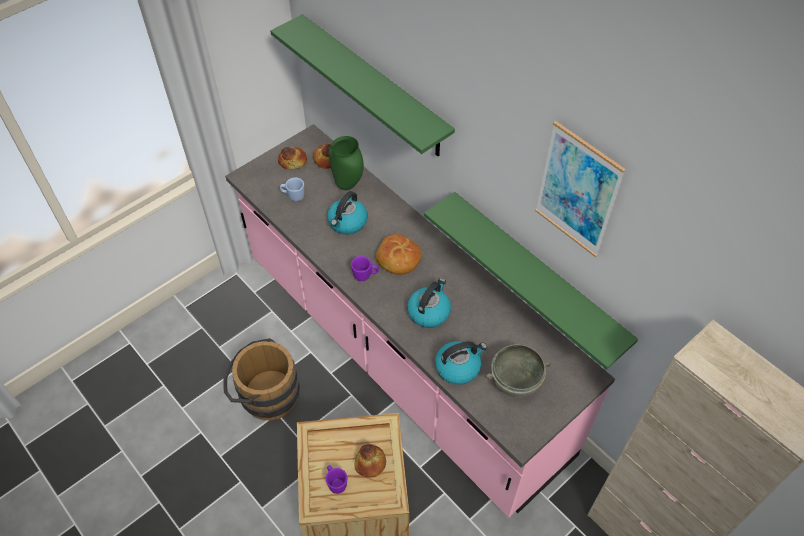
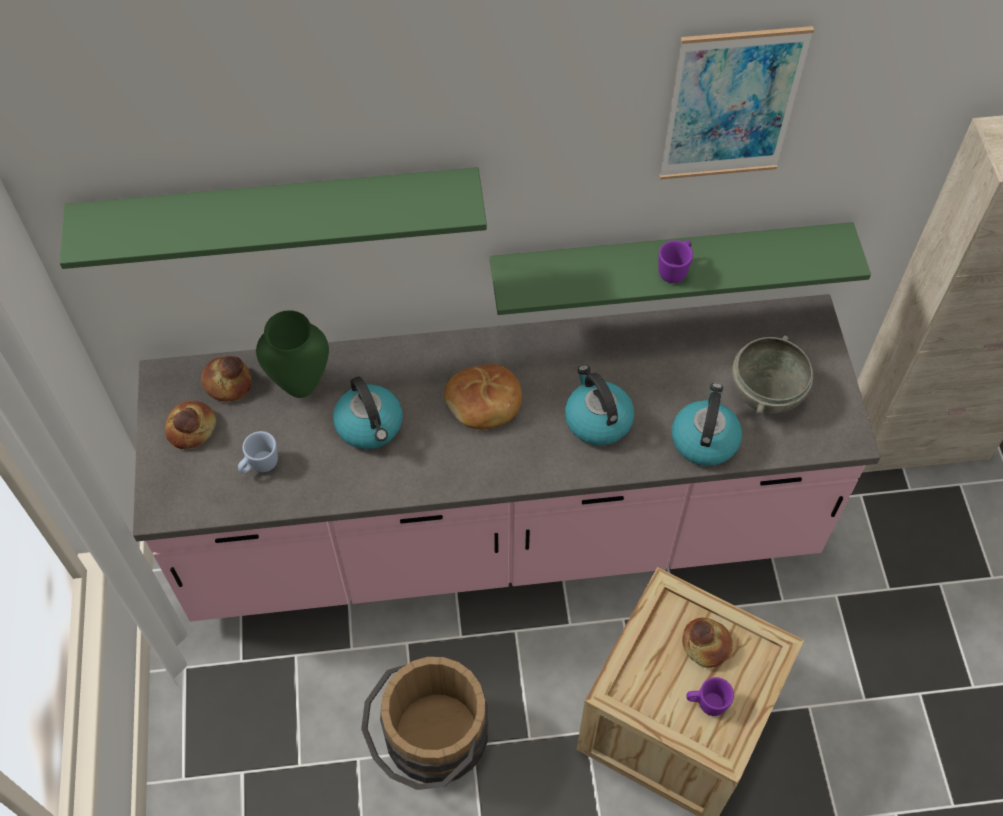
camera: 55 degrees left, 5 degrees up
(365, 275) = (480, 457): purple mug -> purple mug (675, 270)

